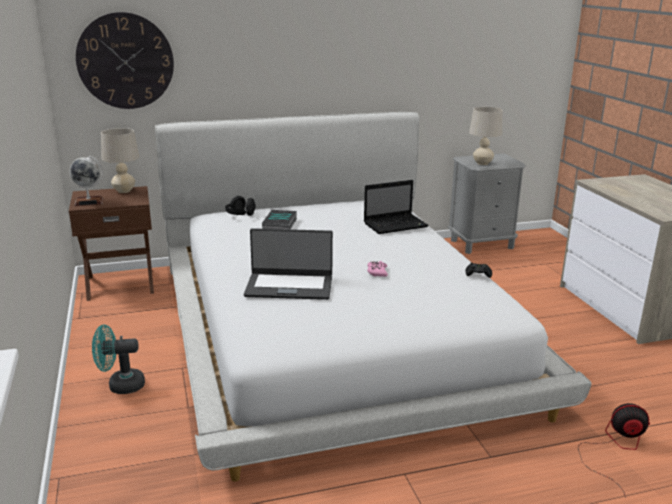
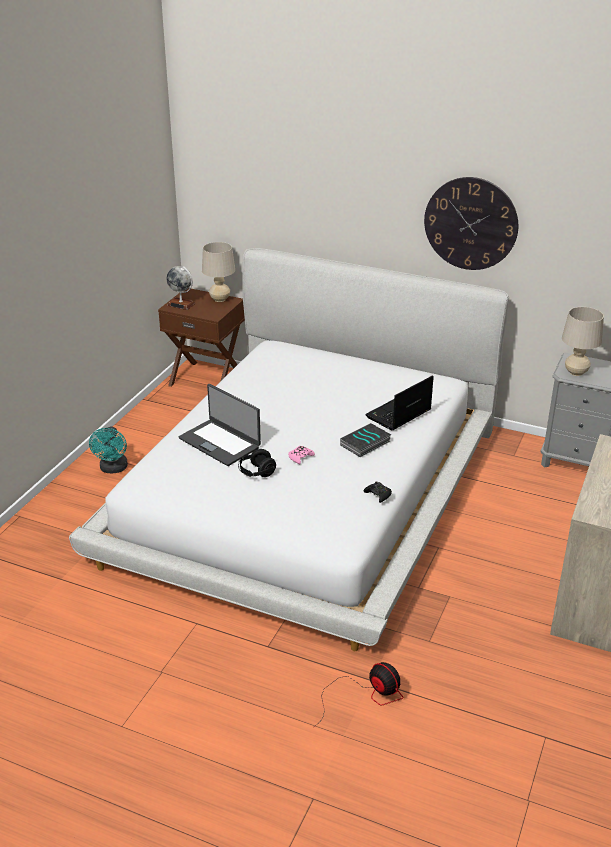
camera: 40 degrees right, 10 degrees up
(120, 385) = (113, 469): turquoise fan -> turquoise fan turned 120 degrees counterclockwise
(125, 61) = (235, 185): wall clock -> wall clock (470, 223)
(240, 215) = (289, 355): black headphones -> black headphones (256, 473)
(280, 224) = (304, 377): book -> book (365, 444)
(396, 225) = (398, 414): laptop -> laptop turned 120 degrees clockwise

